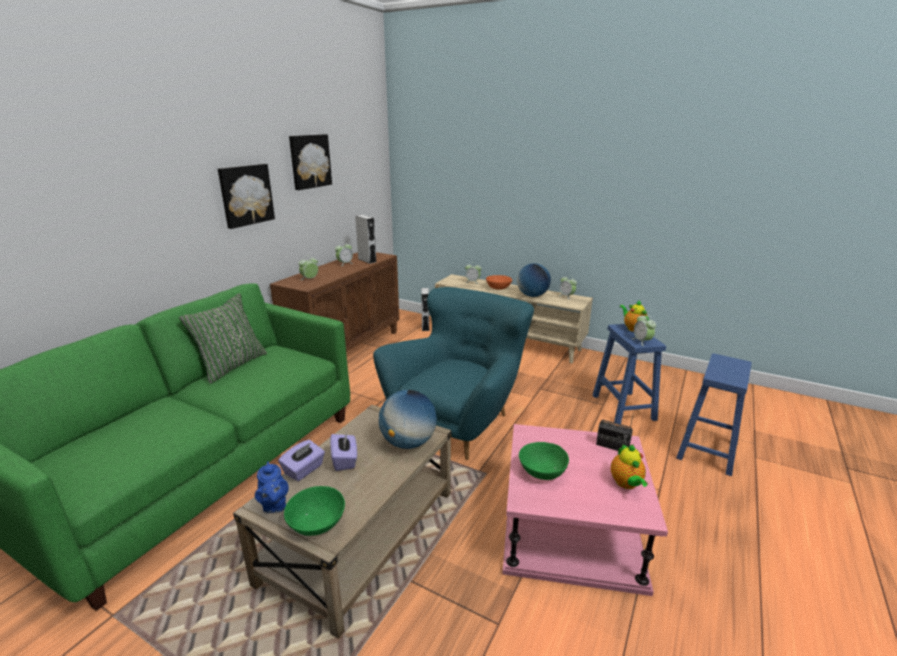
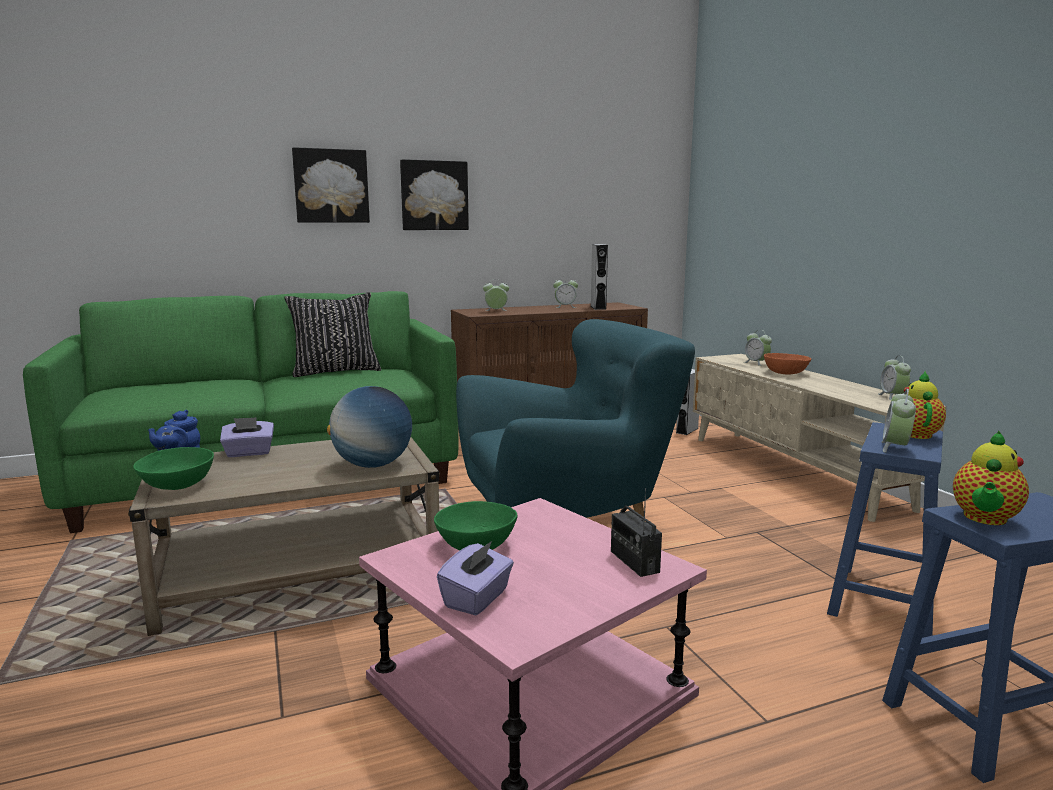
camera: 40 degrees right, 10 degrees down
(231, 365) = (335, 371): green pillow -> black pillow
(309, 161) = (538, 167): picture -> picture (331, 186)
(345, 460) = (292, 458): purple tissue box -> purple tissue box (477, 598)
(532, 295) = (826, 387): globe -> none
(626, 484) = (564, 601): teapot -> teapot (984, 519)

